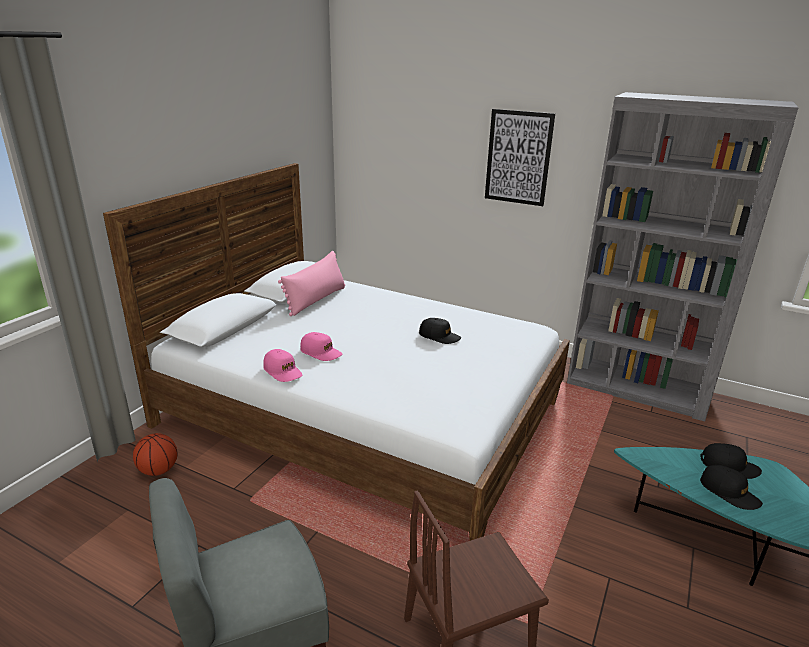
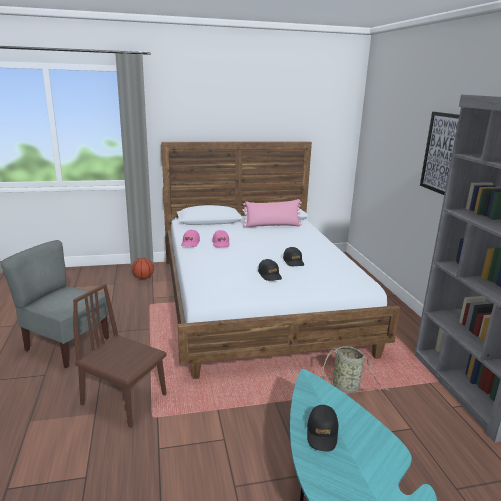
camera: 50 degrees right, 5 degrees down
(584, 447) = (347, 387): none -> basket
(729, 466) = (360, 427): black cap -> black cap (270, 275)

